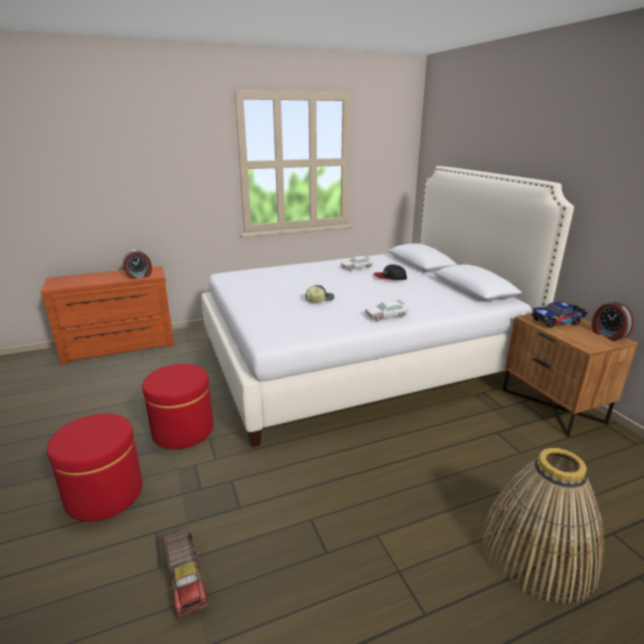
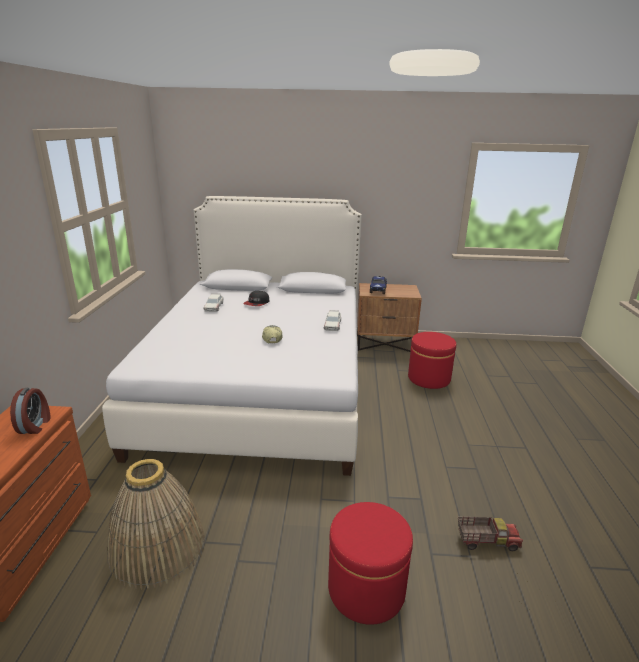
camera: 65 degrees left, 0 degrees up
(183, 430) = (295, 515): red ottoman -> red ottoman (429, 378)
(537, 551) = (493, 399): basket -> basket (157, 547)
(607, 335) = (403, 286): alarm clock -> none

